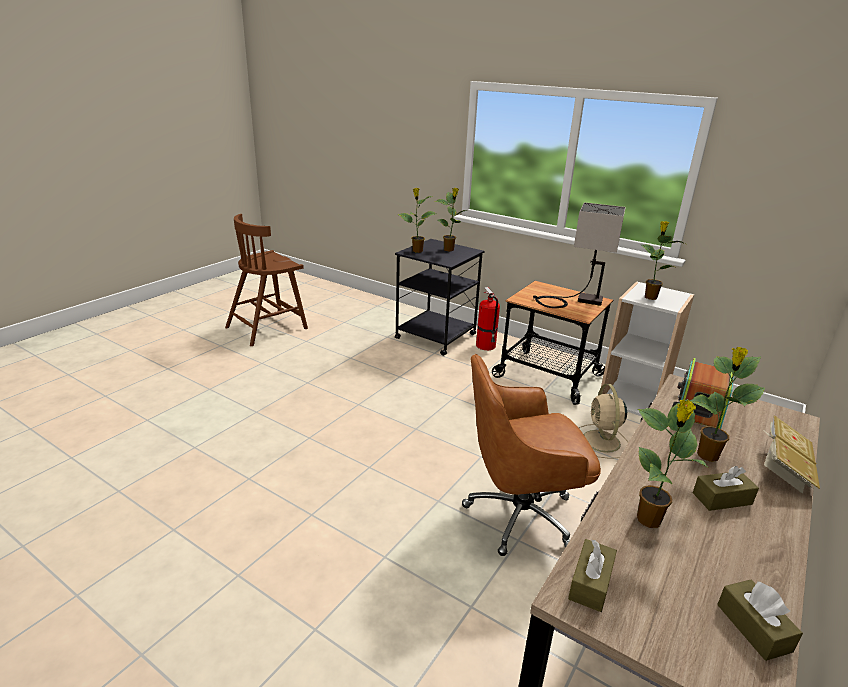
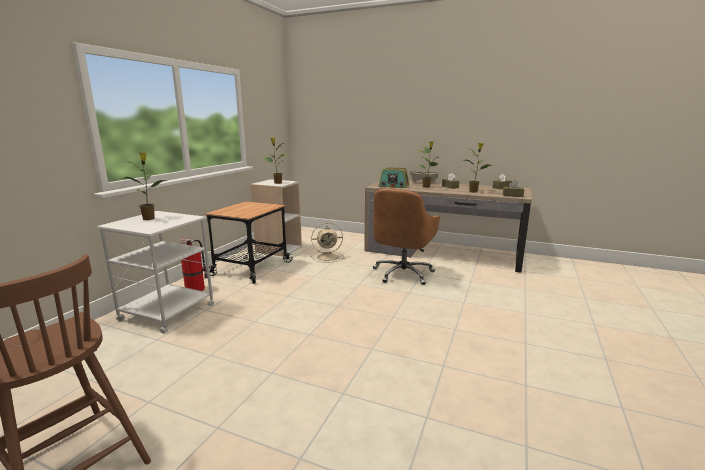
camera: 100 degrees left, 10 degrees down
(417, 251) = (148, 227): potted plant -> none
(436, 337) = (168, 311): black cart -> white cart
(519, 514) = (402, 273): brown office chair -> brown office chair turned 45 degrees clockwise
(573, 301) = (249, 206): table lamp -> none

